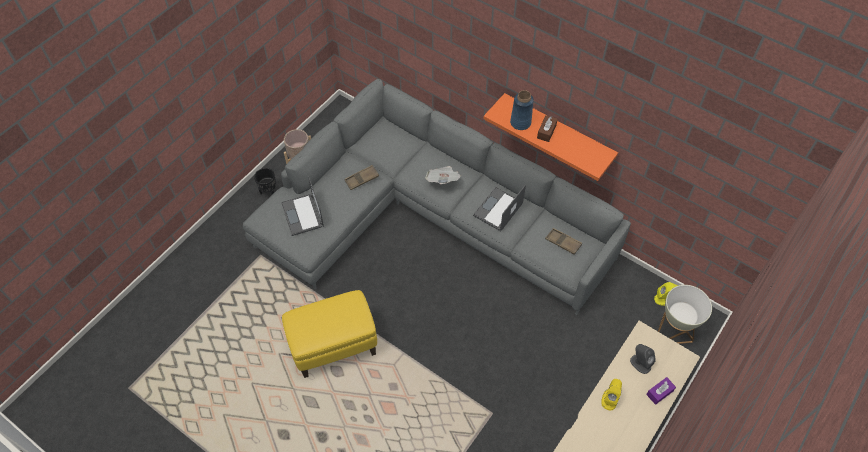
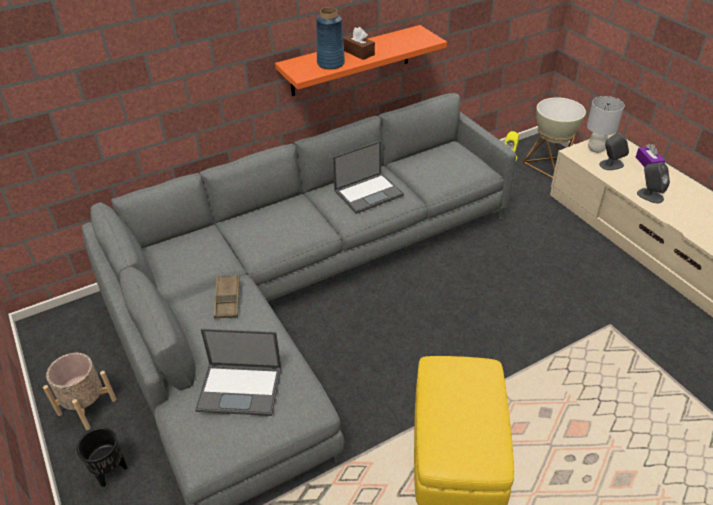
camera: 65 degrees left, 15 degrees down
(443, 180) = (293, 223): newspaper -> none
(498, 210) = (369, 192): laptop -> laptop turned 90 degrees counterclockwise
(563, 242) = (443, 161): brown tray -> none
(610, 399) = (649, 195): yellow speaker -> grey speaker
(657, 349) = (597, 150): none -> grey table lamp

